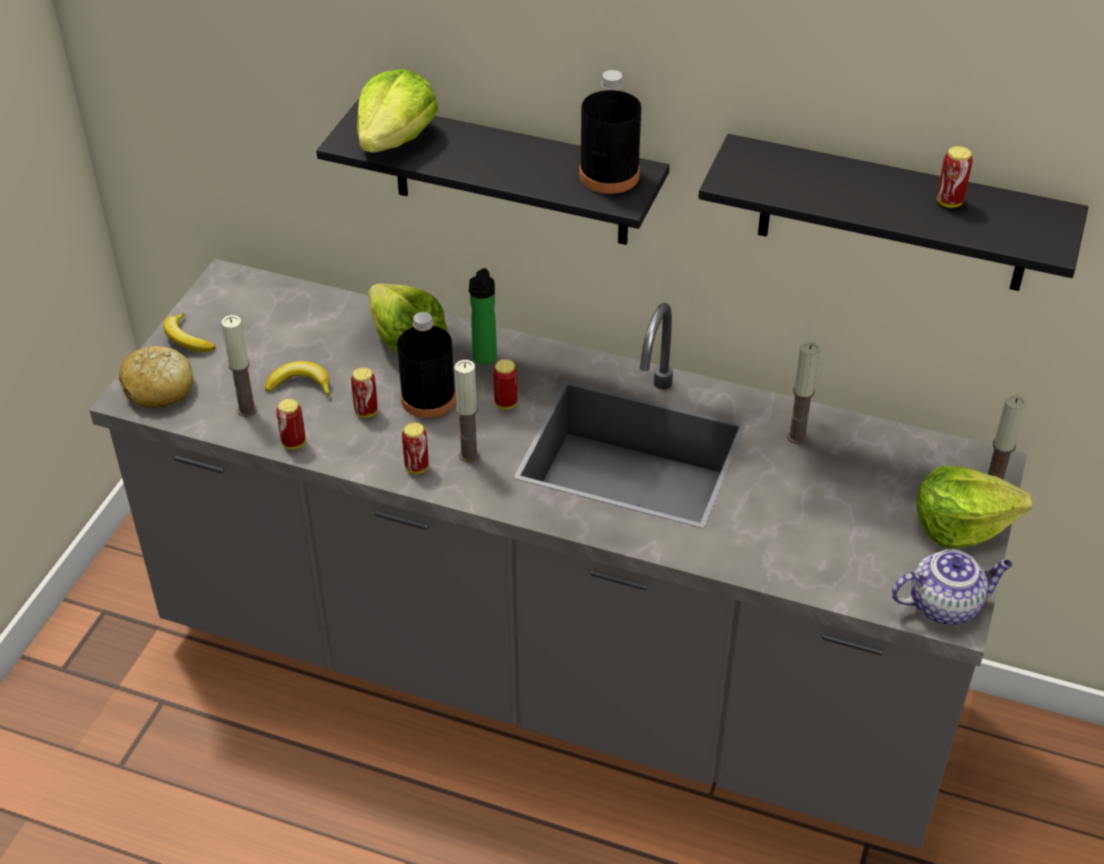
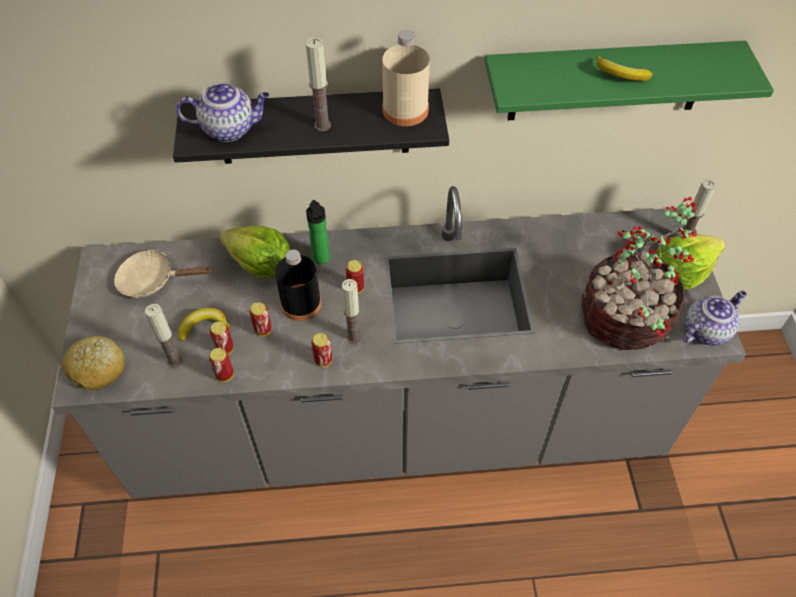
camera: 25 degrees left, 10 degrees up
(186, 339) = (97, 320): banana -> banana (620, 75)
(272, 318) = (153, 280): none -> beige frying pan
(395, 139) = (230, 128): lettuce -> teapot
(609, 175) = (405, 110): black bottle -> beige bottle
(797, 436) = (551, 244): candle -> candle (322, 125)
(837, 555) = (625, 320): none -> potted plant
(894, 215) = (607, 81): black shelf -> green shelf
(949, 202) = (664, 64): can -> can (225, 349)

